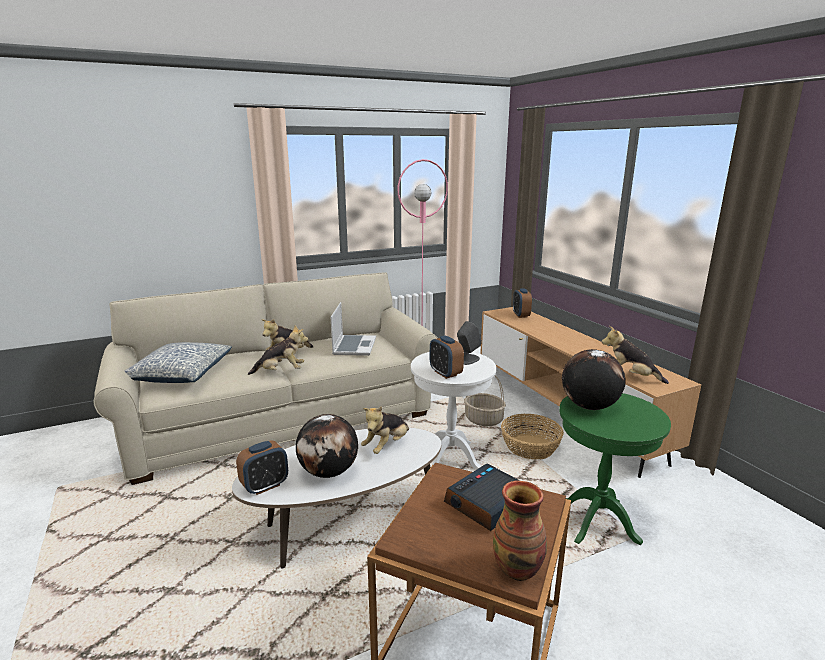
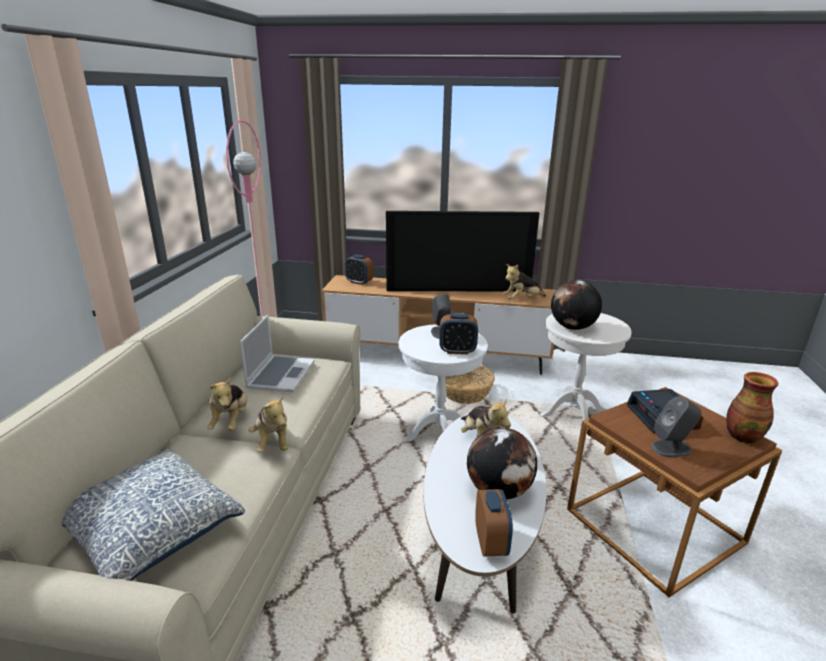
camera: 55 degrees left, 5 degrees up
(281, 372) = (273, 441): plush toy -> plush toy turned 135 degrees clockwise
(354, 346) = (280, 375): laptop -> laptop turned 60 degrees clockwise
(428, 519) = (671, 448): none -> grey speaker
(483, 420) = (401, 393): basket -> none
(593, 346) = (458, 288): none -> television
(598, 521) = (573, 413): green side table -> white side table

